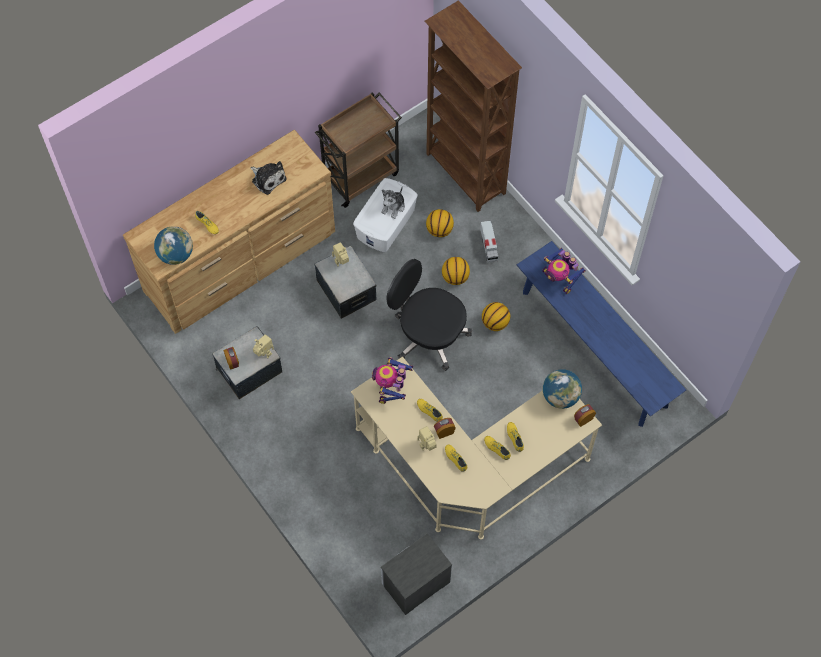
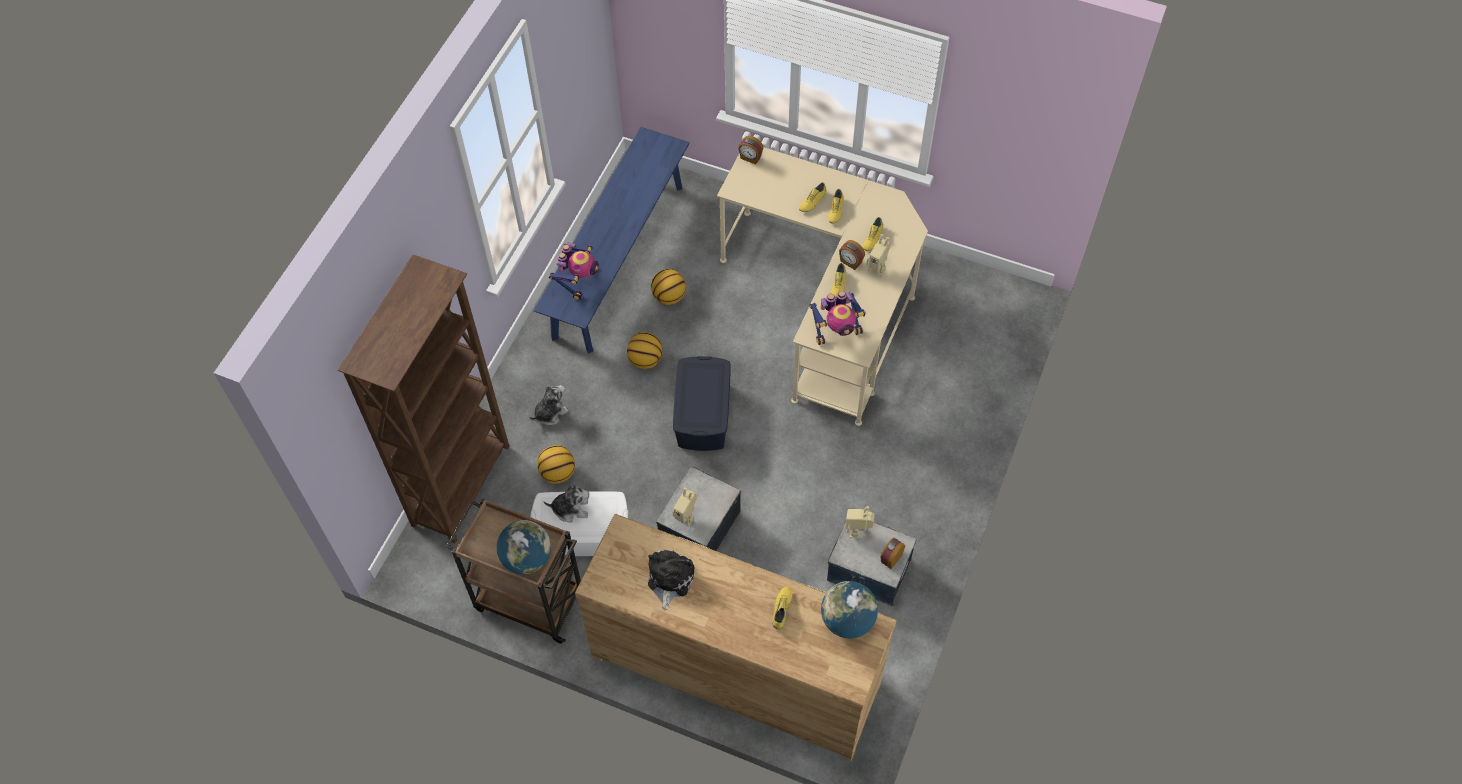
camera: 120 degrees left, 5 degrees down
(415, 583) = (979, 289): nightstand -> none
(428, 335) = (702, 414): black office chair -> blue storage box
(455, 277) = (612, 425): basketball -> basketball (668, 296)
(488, 246) = (550, 413): toy truck -> plush toy
(560, 396) = (739, 186): globe -> globe (527, 558)

